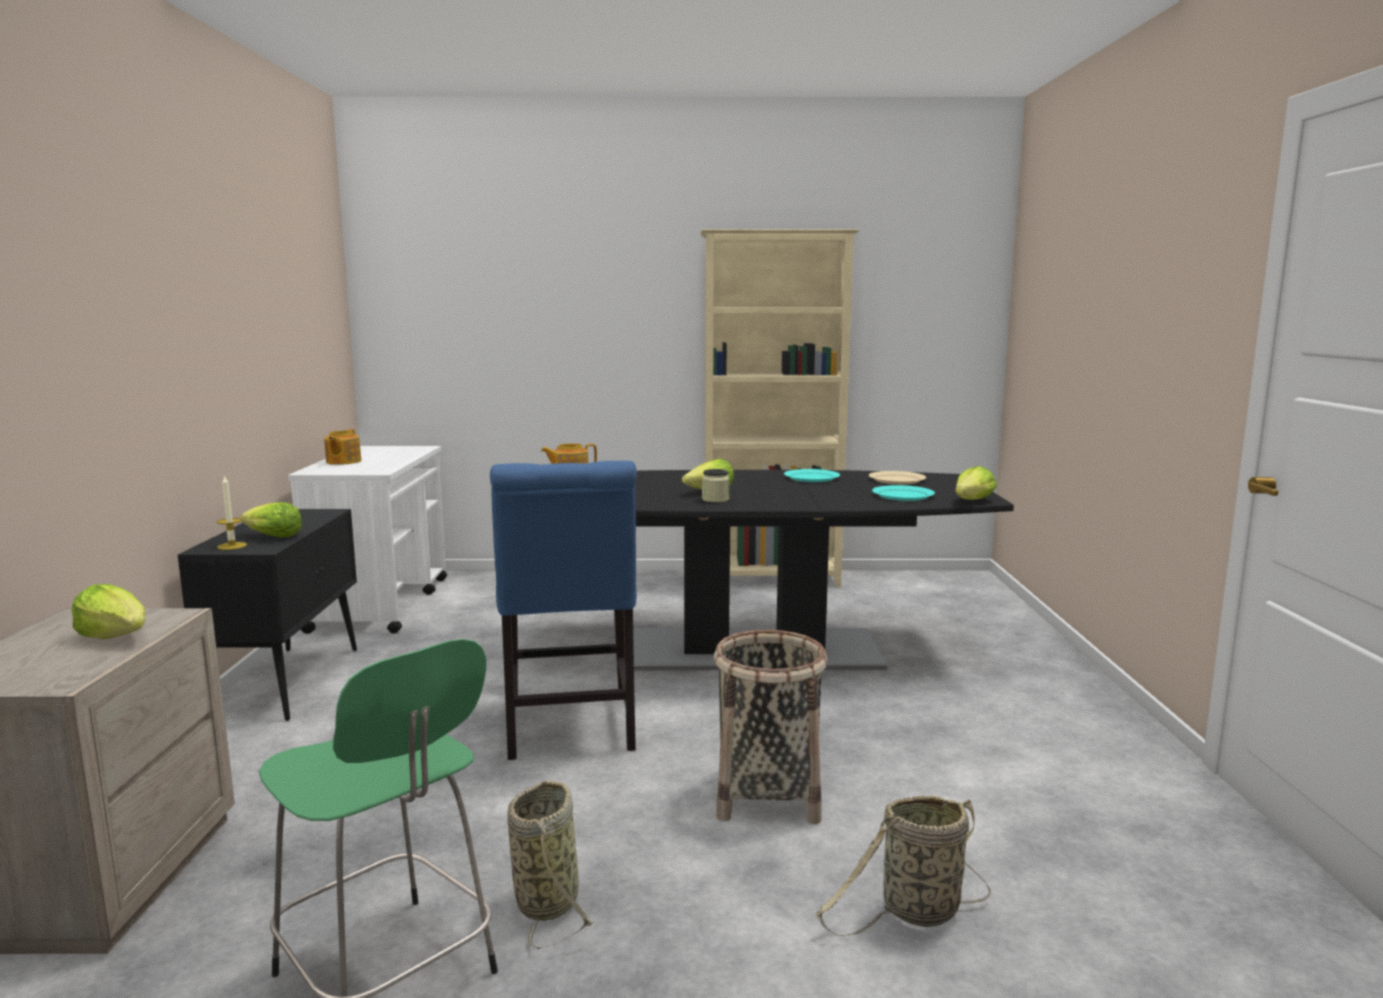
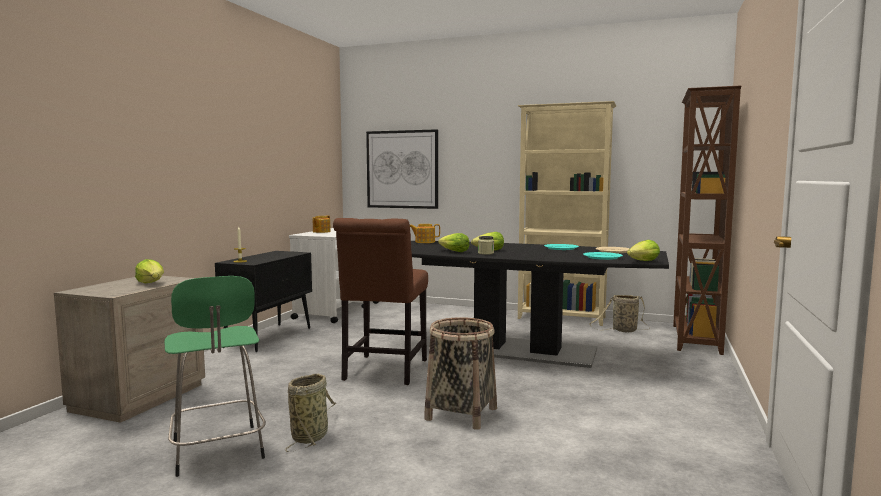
camera: 20 degrees right, 5 degrees down
(272, 536) = (261, 259): lettuce -> lettuce (454, 251)
(476, 336) = (402, 169): none -> picture
(569, 728) = (383, 371): blue chair -> brown chair
(915, 913) = (494, 476): basket -> basket (622, 330)
(981, 597) = (695, 339): none -> brown bookcase

